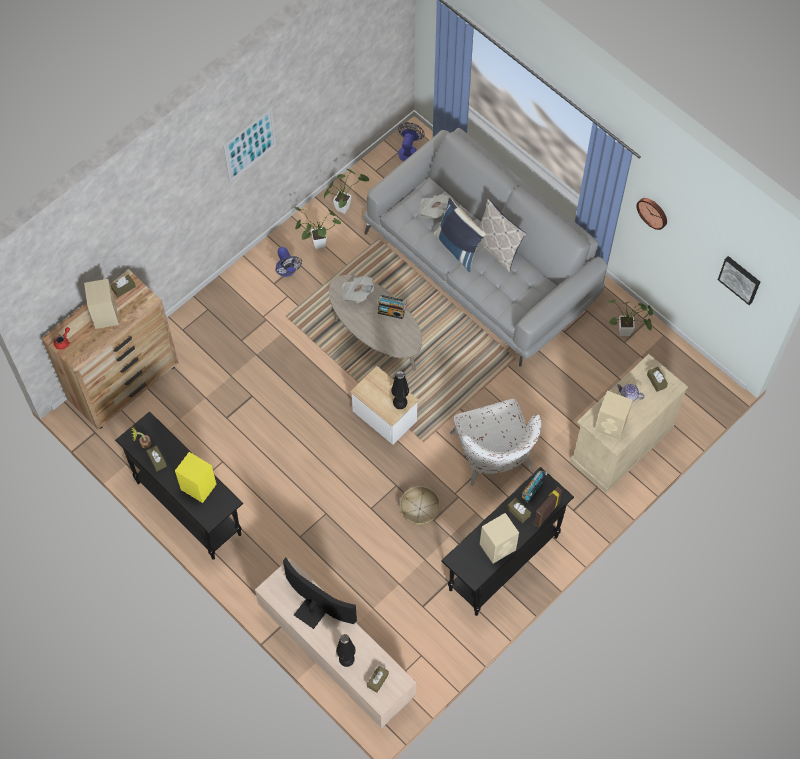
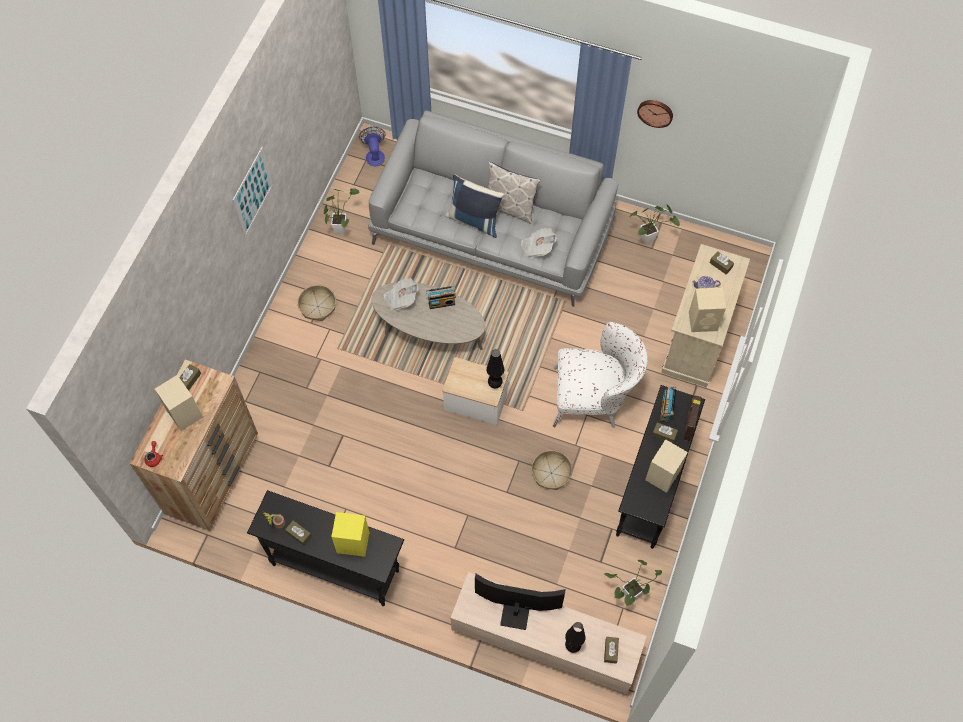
camera: 25 degrees left, 0 degrees up
(287, 271) = (317, 306): fan -> basket
(316, 244) = (332, 272): potted plant -> potted plant (628, 596)
(433, 210) = (435, 195): newspaper -> newspaper (537, 247)
(494, 459) = (593, 398): white armchair -> white armchair turned 45 degrees counterclockwise
(740, 279) = (764, 140): picture -> none

